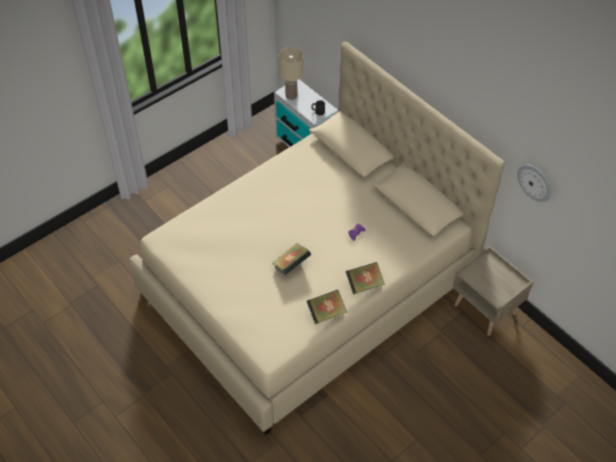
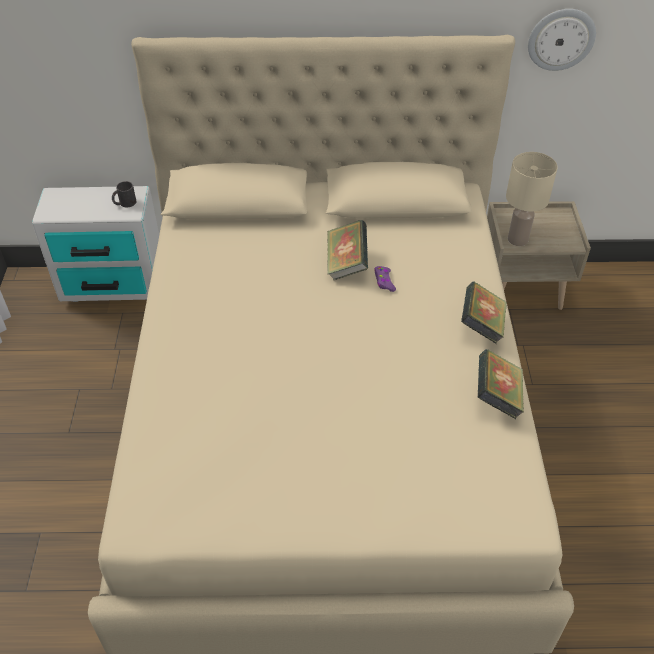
camera: 50 degrees left, 5 degrees down
(291, 95) = (63, 210): beige table lamp -> beige table lamp (518, 239)
(291, 265) = (371, 383): book -> book (346, 263)

